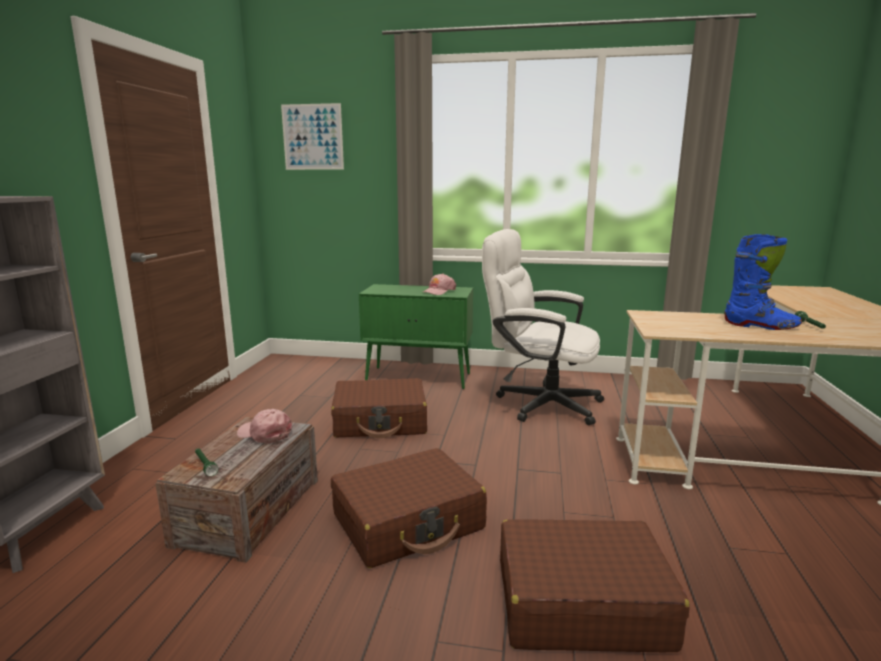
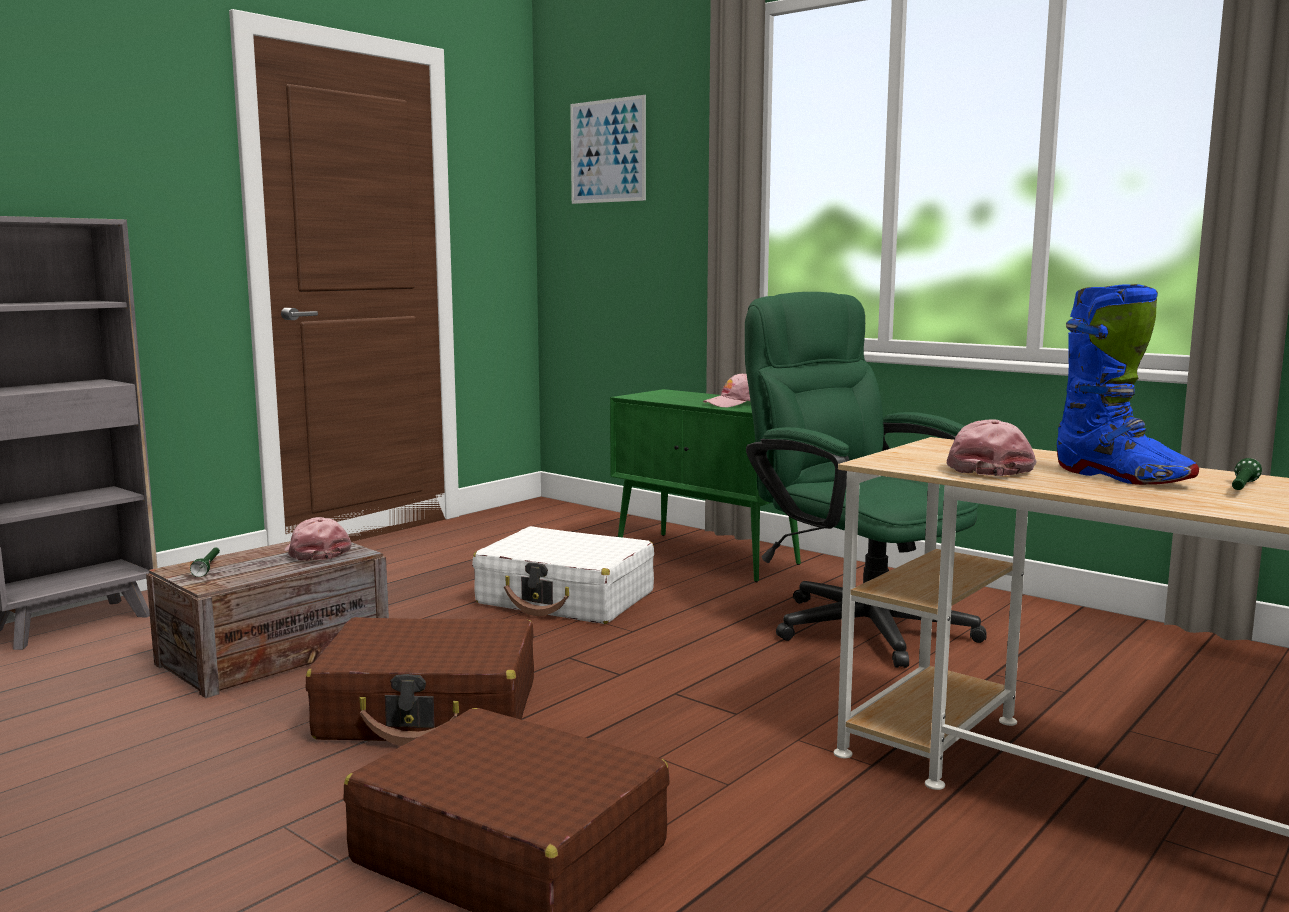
camera: 30 degrees right, 5 degrees down
(380, 421) = (566, 598): brown suitcase -> white suitcase
(538, 403) = (856, 622): white office chair -> green office chair
(704, 328) = (986, 468): none -> pink cap

